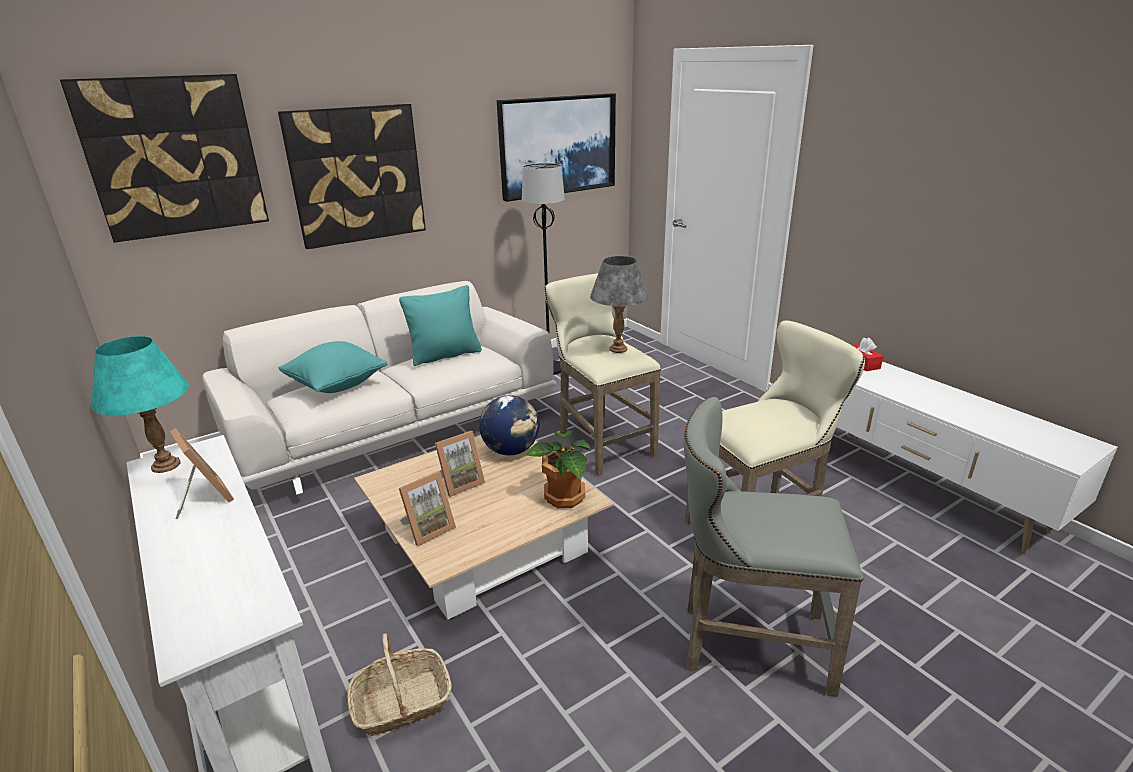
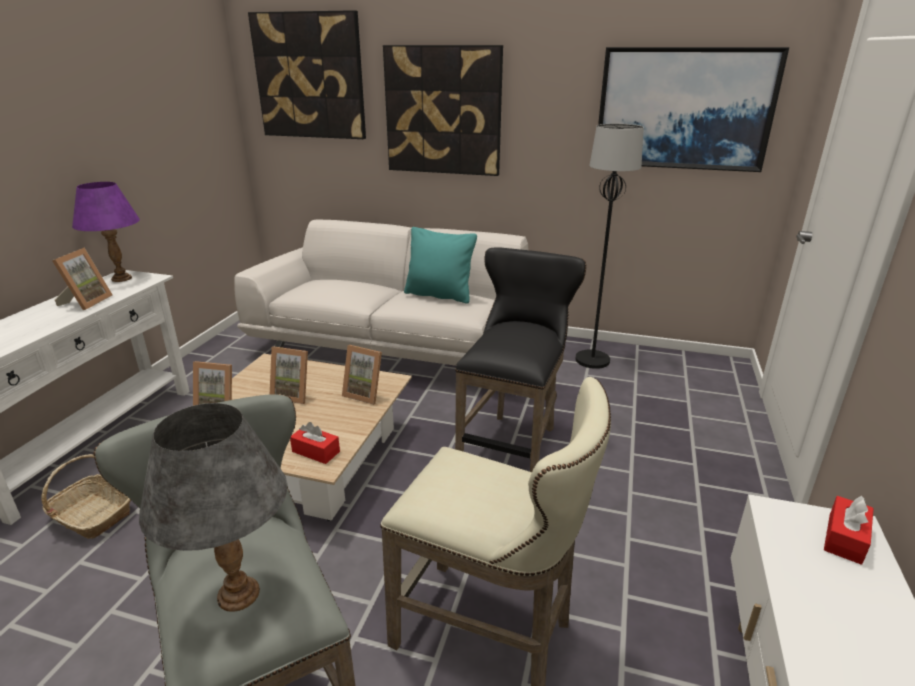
camera: 50 degrees right, 0 degrees up
(166, 465) = (122, 278): turquoise table lamp -> purple table lamp
(337, 385) = (340, 285): turquoise pillow -> none
(511, 450) = (366, 393): globe -> picture frame
(564, 498) = (316, 451): potted plant -> red tissue box
(601, 442) = (513, 445): beige stool -> black stool
(618, 349) = (519, 345): grey table lamp -> grey table lamp (238, 595)

